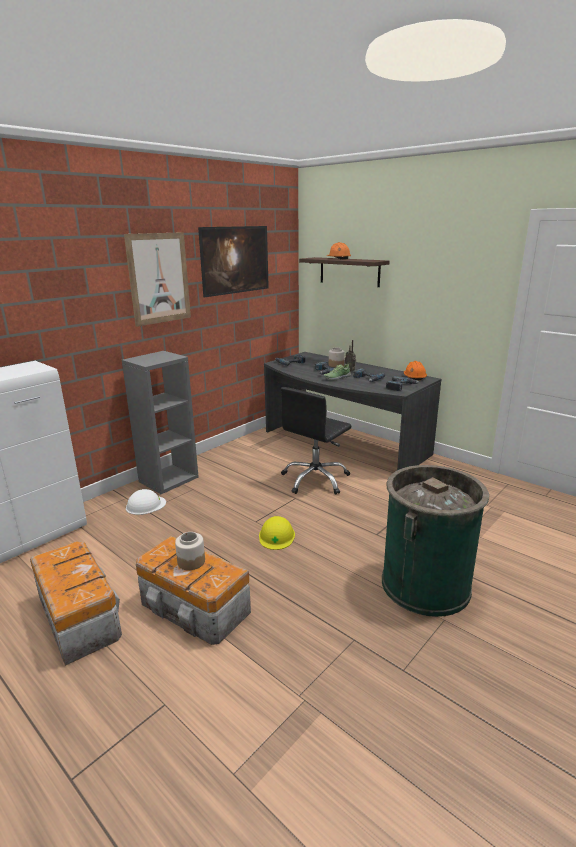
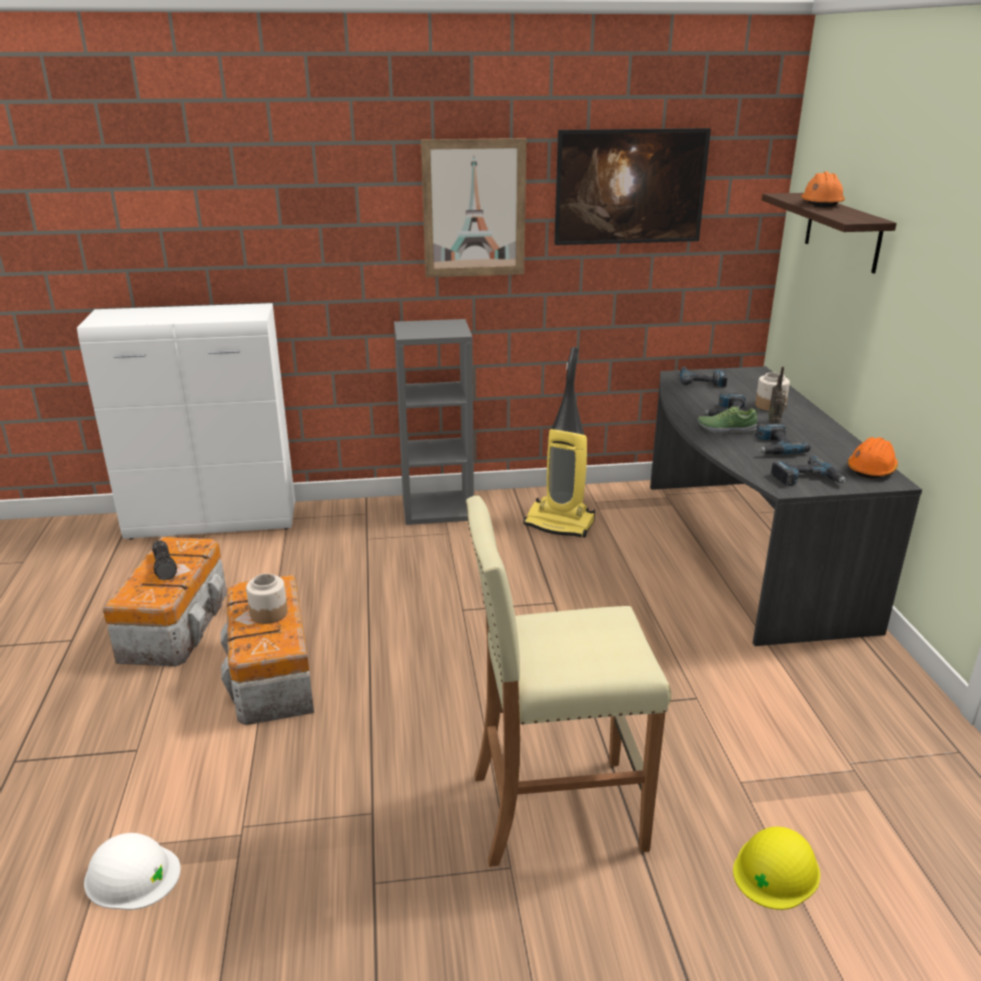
camera: 40 degrees right, 5 degrees up
(68, 571) = (165, 566): none -> flashlight
(145, 505) = (373, 531): white hard hat -> white hard hat (132, 875)
(246, 462) = (560, 523): none -> vacuum cleaner
(276, 536) = (461, 641): yellow hard hat -> yellow hard hat (776, 870)
(315, 479) = (619, 589): black office chair -> none
(425, 584) = (555, 810): green trash can -> beige stool

